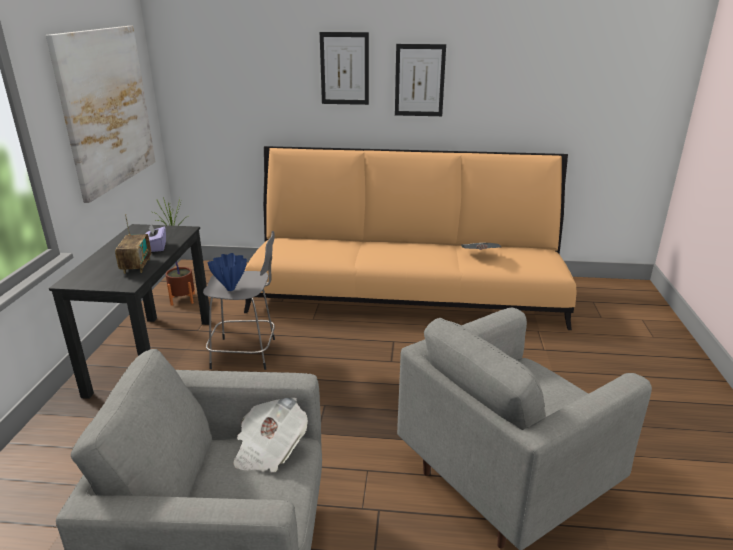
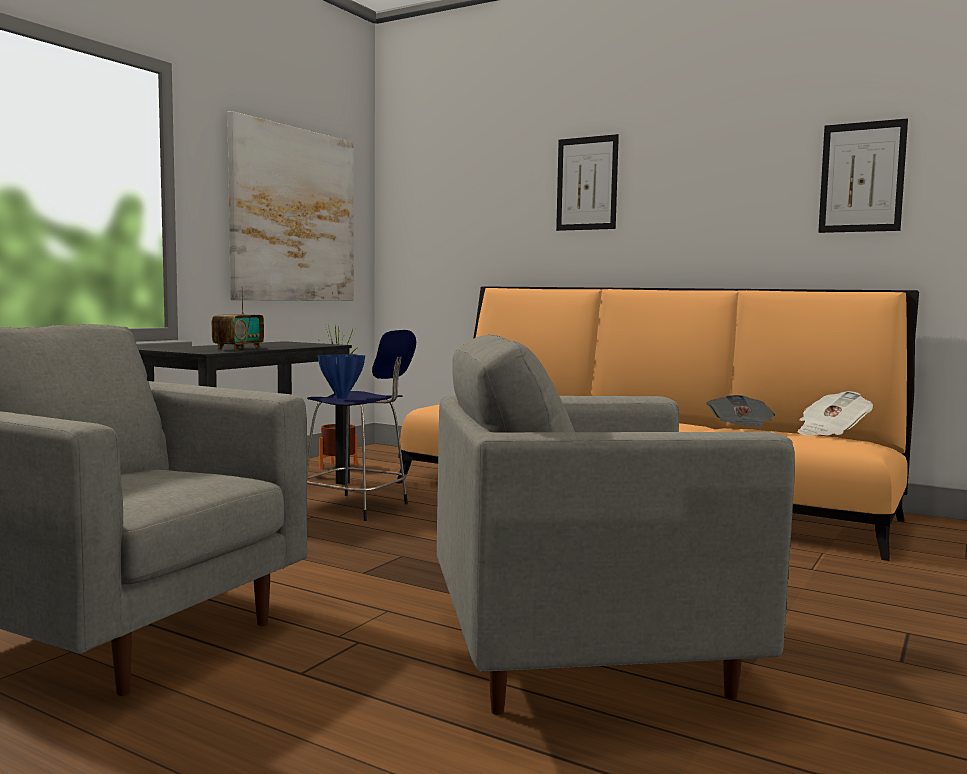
camera: 25 degrees right, 20 degrees down
(156, 247) = (281, 346): purple tissue box -> none
(246, 353) = (358, 508): grey stool -> blue stool
(269, 449) = (206, 471): newspaper -> newspaper (830, 433)
(419, 80) = (684, 192): picture -> picture (862, 177)

